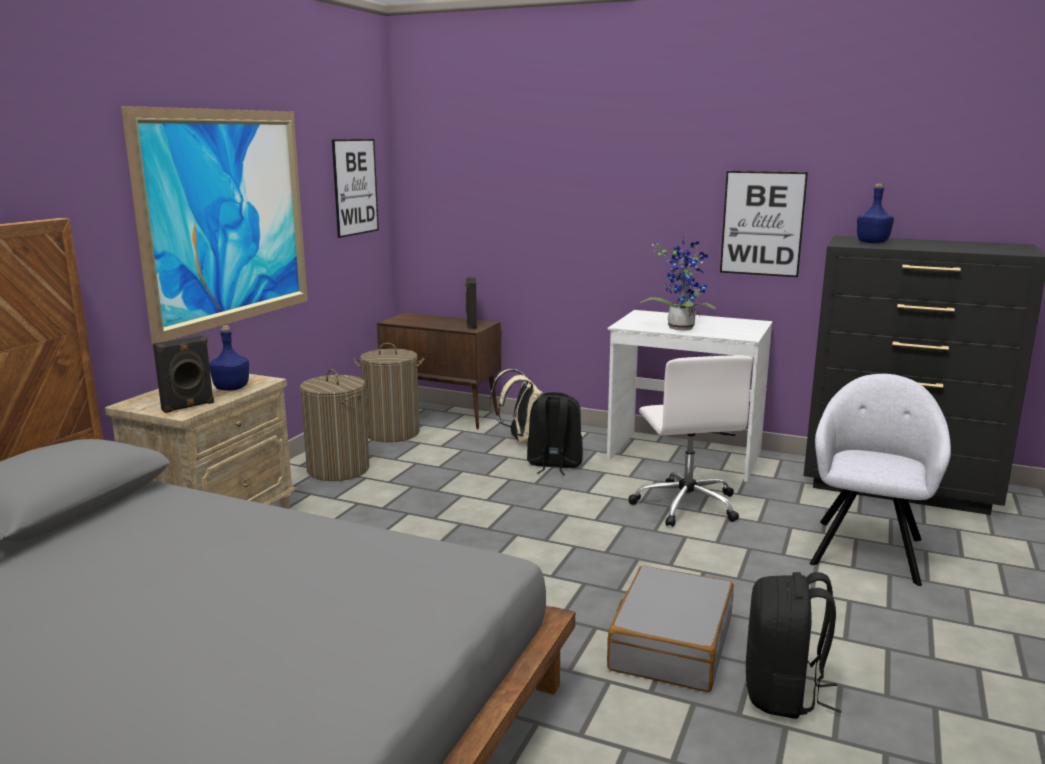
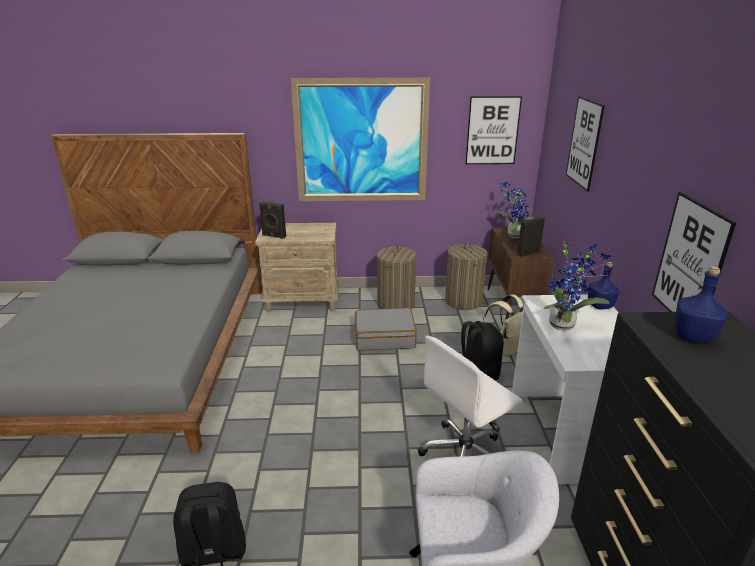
camera: 65 degrees right, 10 degrees up
(232, 388) = (307, 235): blue bottle -> blue bottle (600, 306)
(416, 321) = (513, 235): none -> potted plant
(521, 171) = (584, 143): none -> picture
(670, 644) = (255, 488): grey suitcase -> grey suitcase (384, 337)

